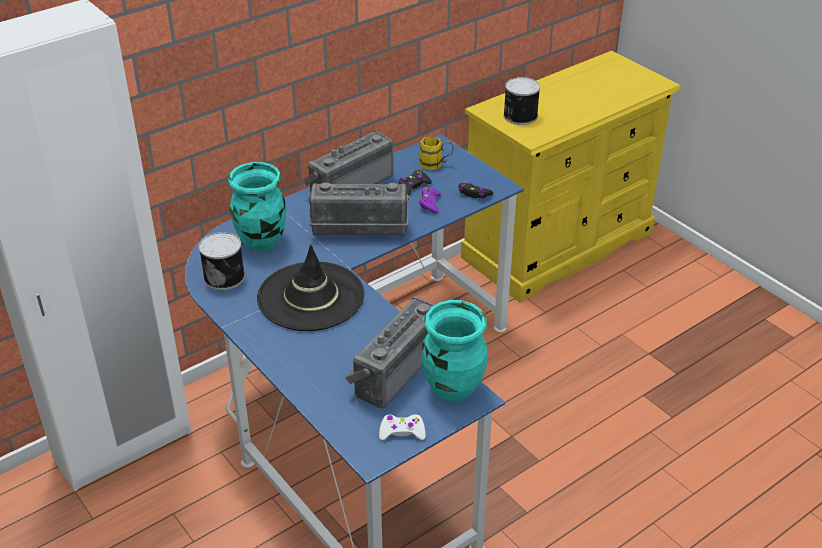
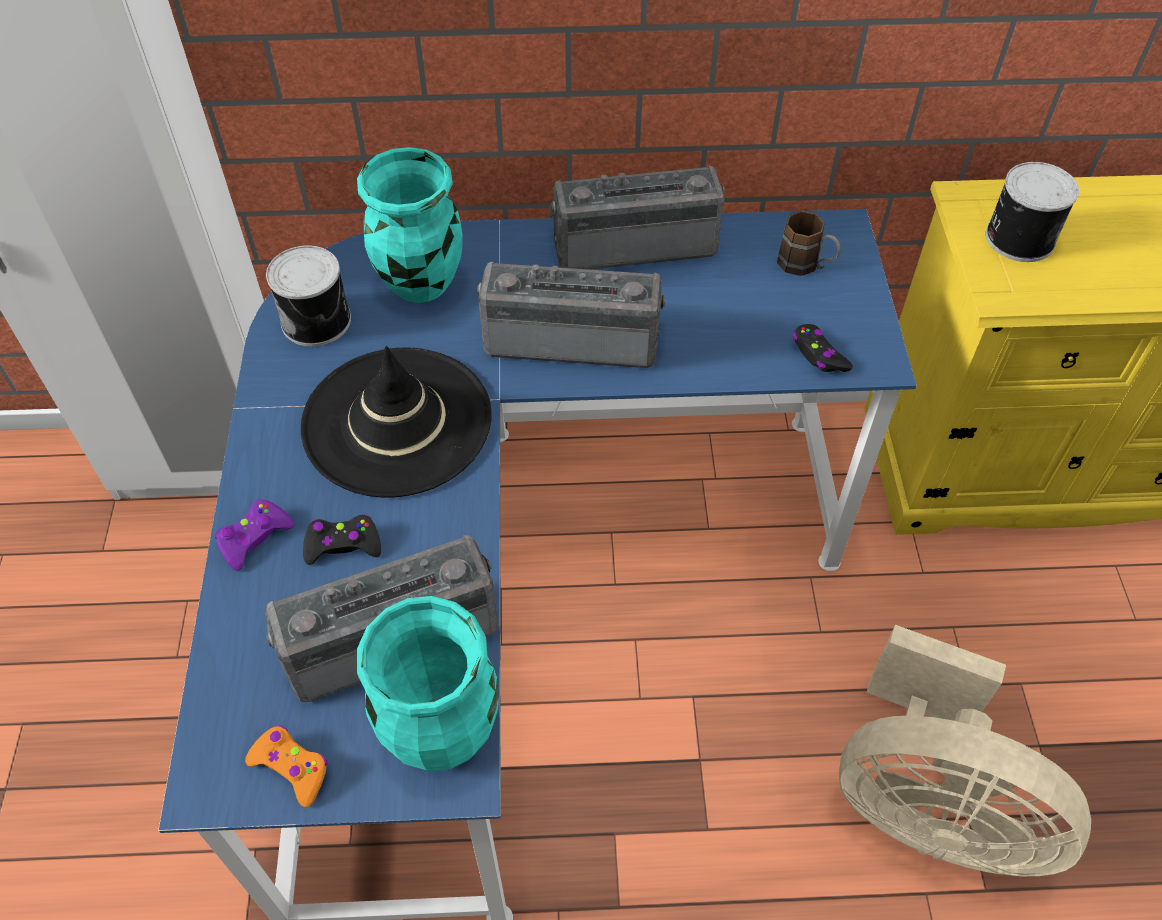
camera: 35 degrees right, 15 degrees up
(359, 232) = (572, 337): radio -> radio turned 150 degrees clockwise
(402, 432) = (291, 767): white game controller -> orange game controller
(413, 186) = (732, 291): black game controller -> black game controller (343, 545)
(430, 203) = (729, 338): purple game controller -> purple game controller (254, 538)
(436, 164) = (806, 266): yellow mug -> brown mug
(624, 400) = (928, 807): none -> beige fan

